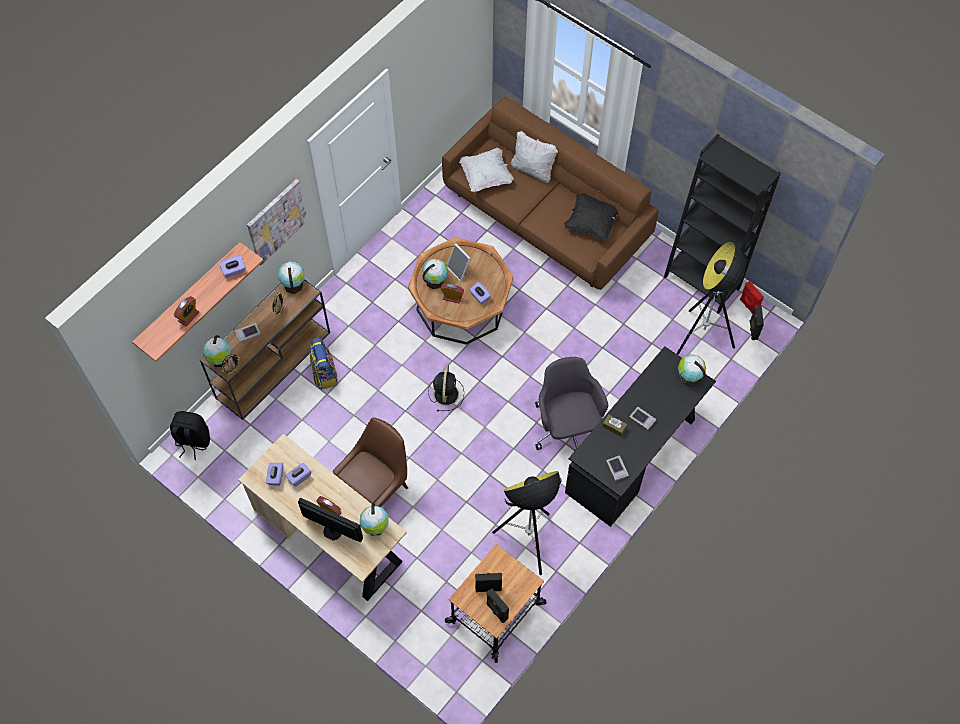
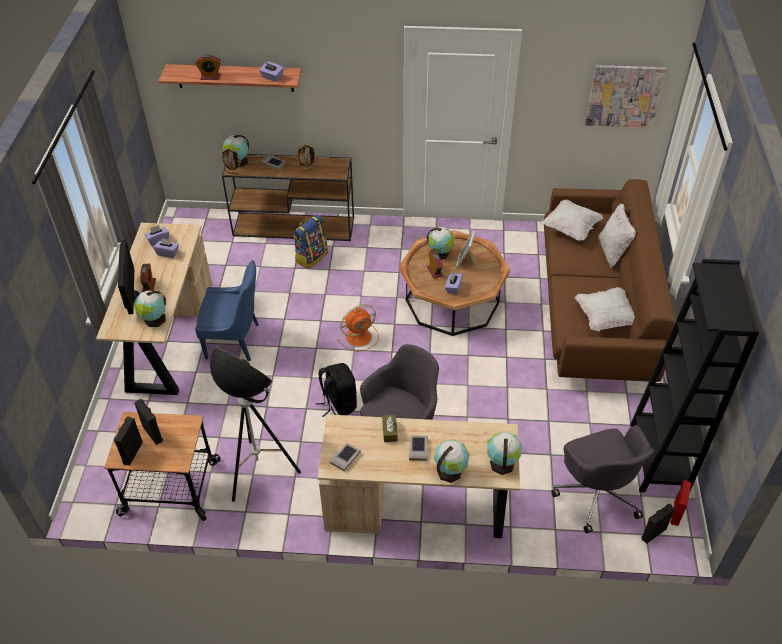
camera: 55 degrees right, 15 degrees down
(193, 441) = (193, 221): black backpack -> black backpack (338, 404)
(276, 221) = (348, 86): picture -> picture (624, 95)
(293, 284) = (339, 163): globe -> globe (450, 471)
(377, 487) = (235, 341): brown chair -> blue chair
(446, 393) = (360, 337): black fan -> orange fan
(591, 223) = (605, 318): black pillow -> white pillow
(634, 454) = (418, 507): black desk -> beige desk
(701, 339) = (597, 493): floor lamp -> grey office chair

